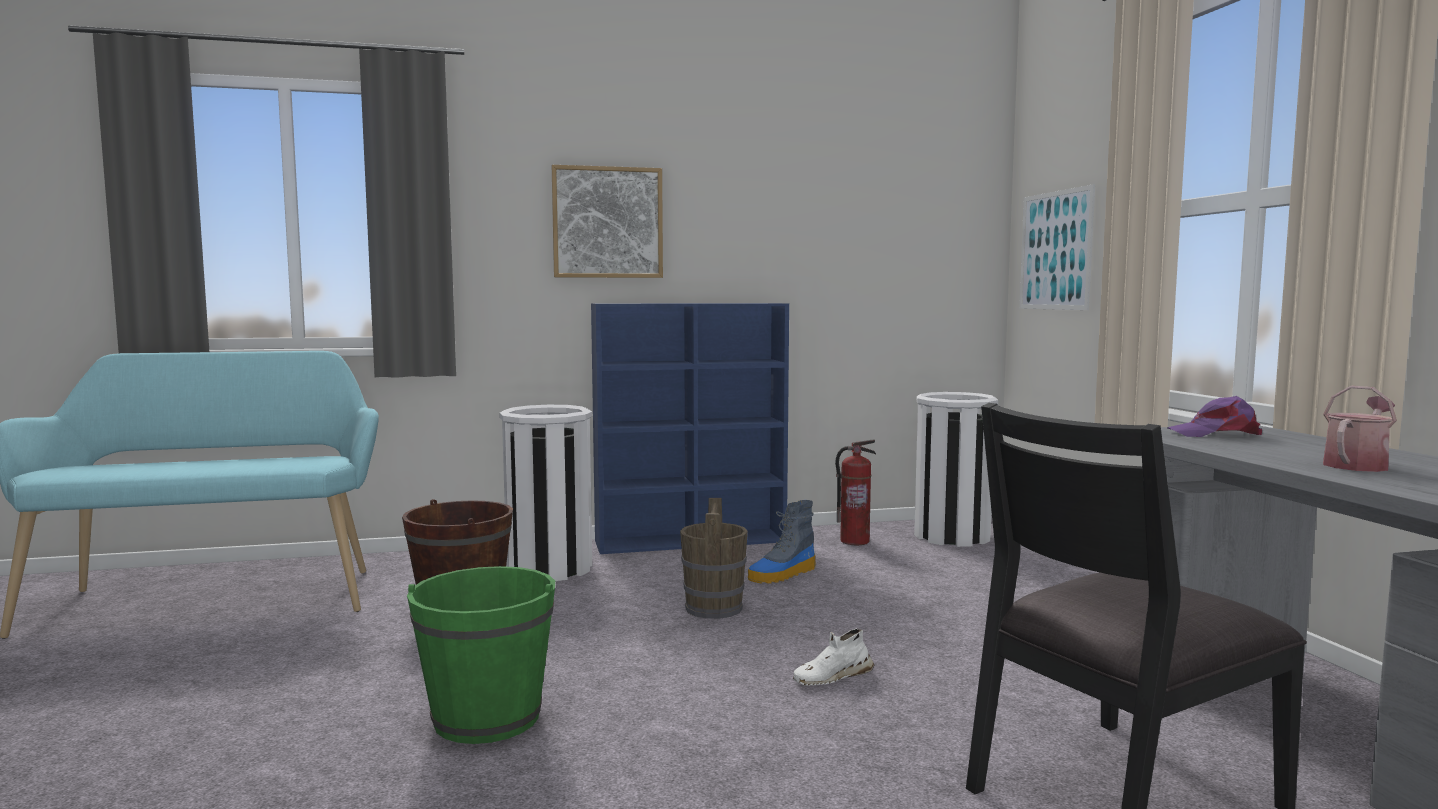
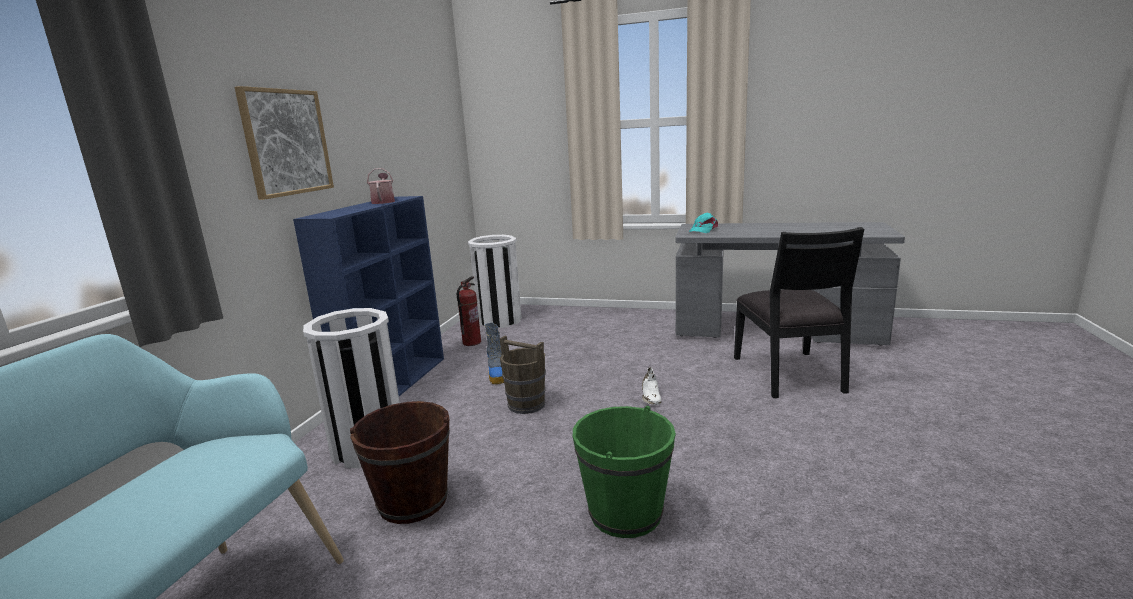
camera: 60 degrees left, 10 degrees up
(1055, 250) = (513, 146): picture -> none
(1216, 434) = (703, 230): purple cap -> turquoise cap
(1357, 465) = (778, 230): watering can -> watering can (383, 201)

